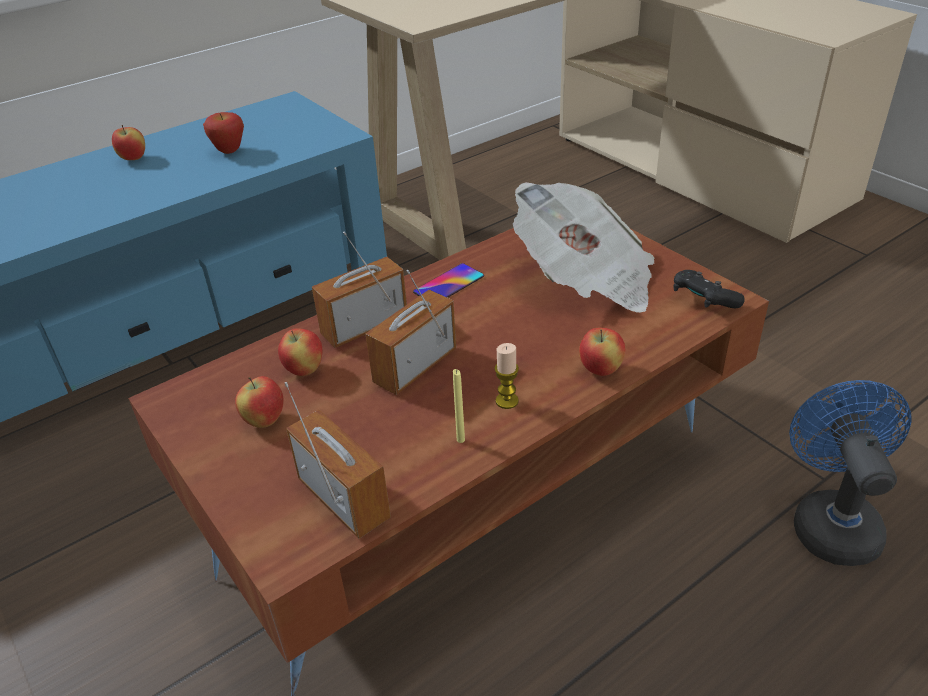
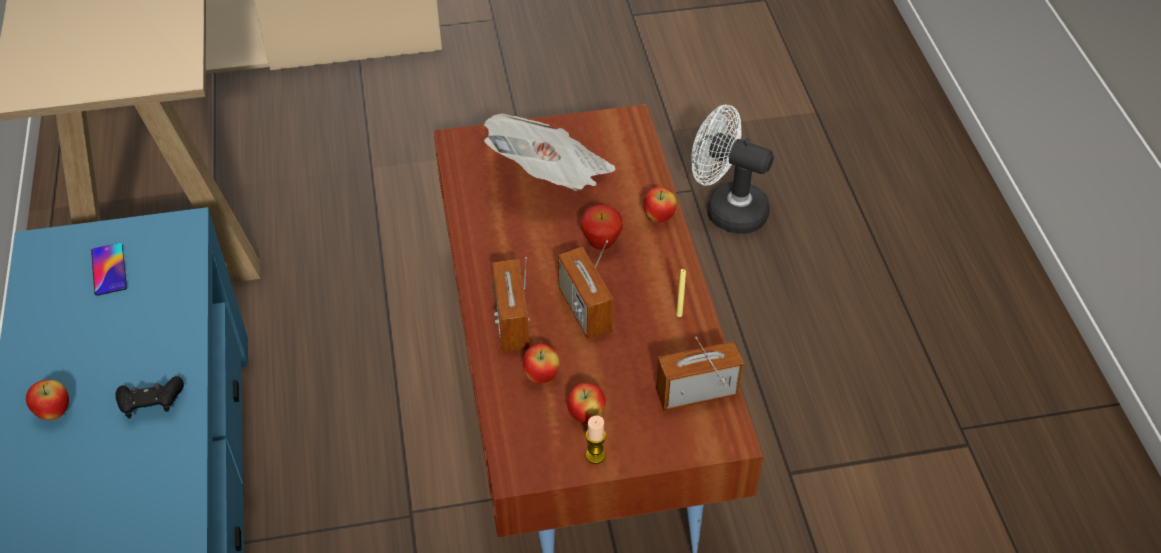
camera: 65 degrees left, 10 degrees up
(229, 151) = (125, 325): apple -> apple (601, 244)
(449, 284) = (494, 253): phone -> phone (109, 269)
(507, 401) = (657, 276): candle -> candle (595, 455)
(703, 301) = (624, 133): black game controller -> black game controller (151, 404)
(831, 521) = (727, 209): blue fan -> white fan

